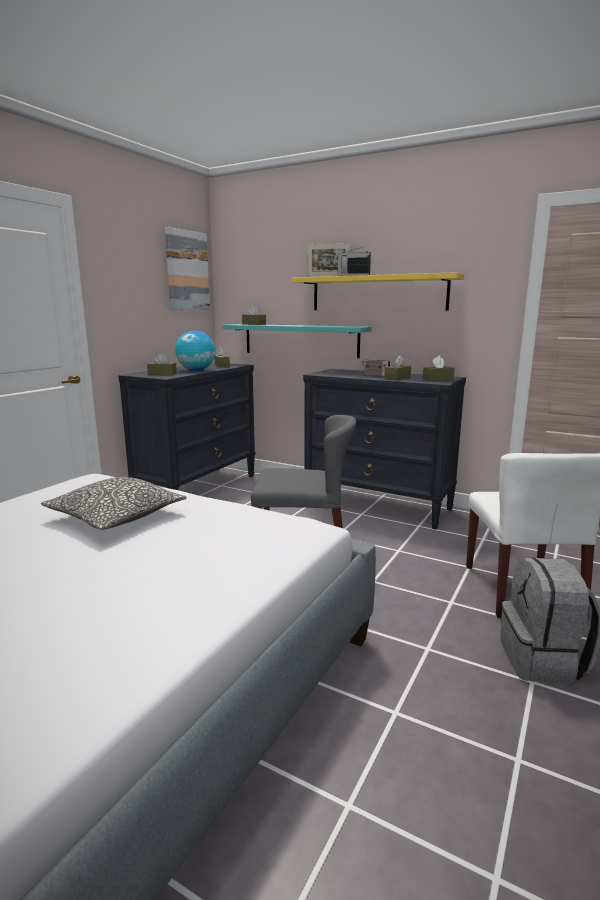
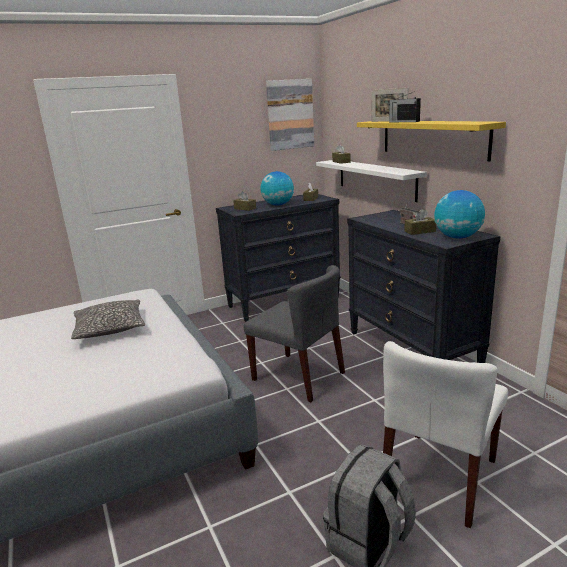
camera: 35 degrees right, 5 degrees up
(300, 340) = (375, 179): turquoise shelf -> white shelf
(438, 379) = (457, 237): brown tissue box -> globe

